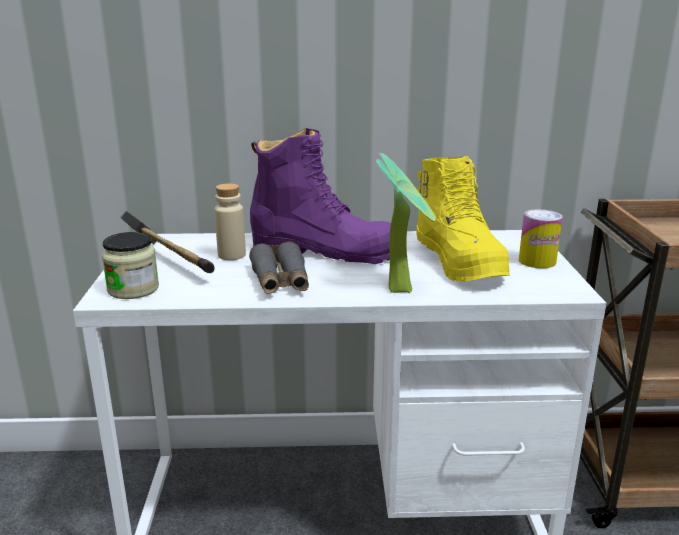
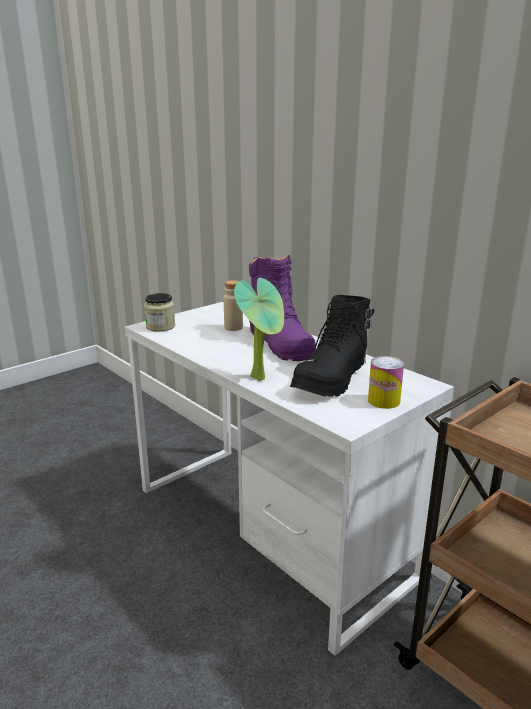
camera: 50 degrees right, 0 degrees up
(171, 261) = (203, 320): hammer -> none
(280, 281) = (220, 348): grey binoculars -> none
(460, 262) = (332, 380): yellow boot -> black boot

